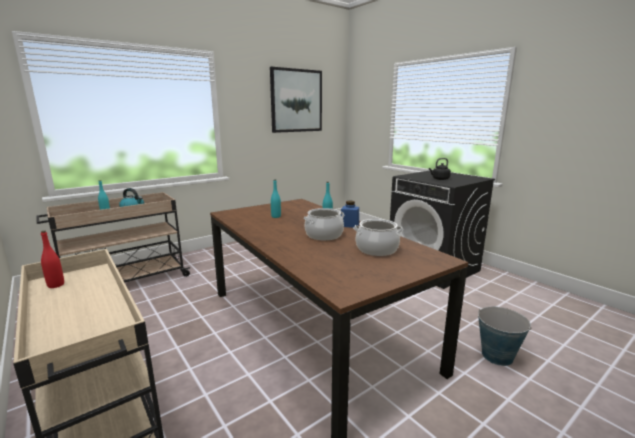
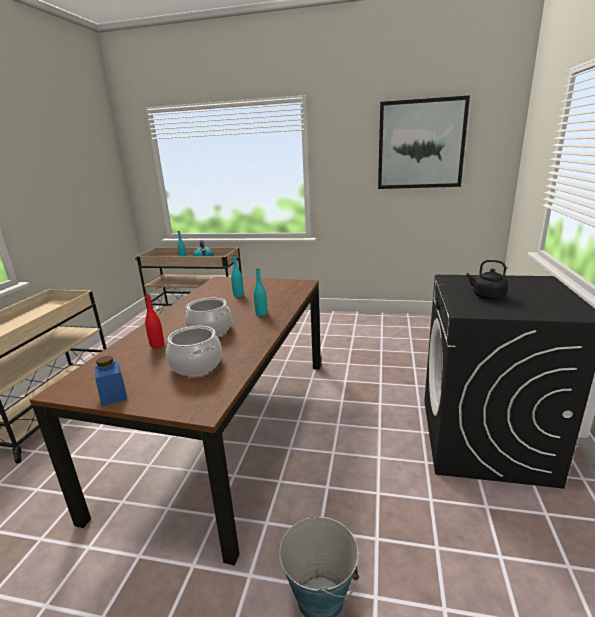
camera: 50 degrees right, 5 degrees up
(56, 285) = (48, 308): red bottle -> red bottle (157, 345)
(349, 225) = (260, 327): blue jar -> blue jar (113, 395)

